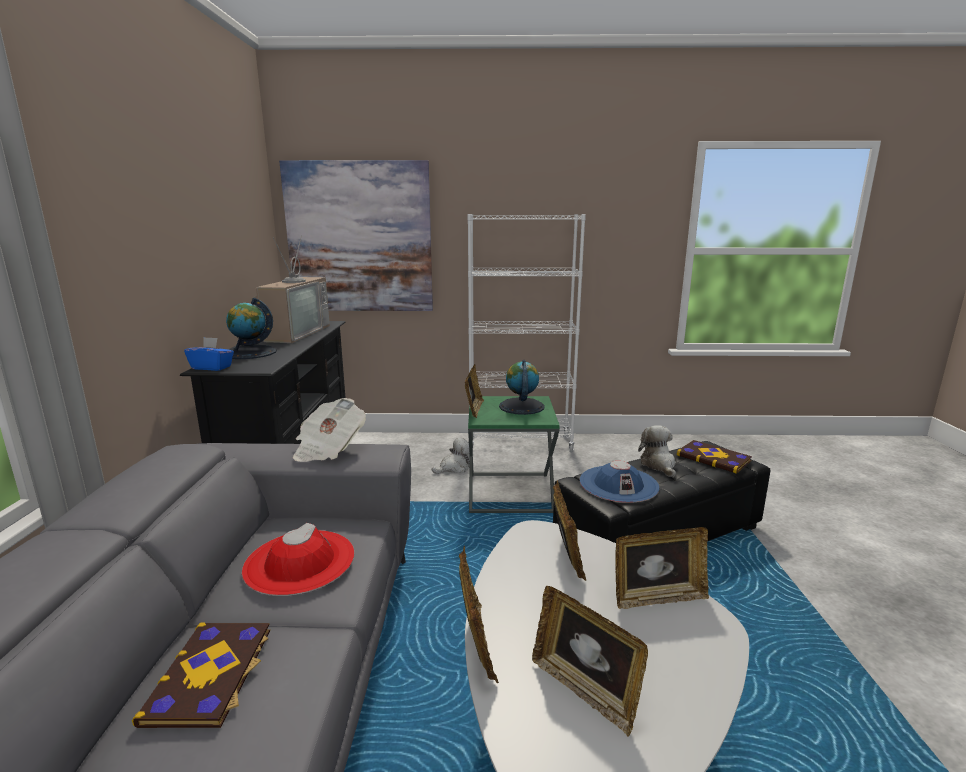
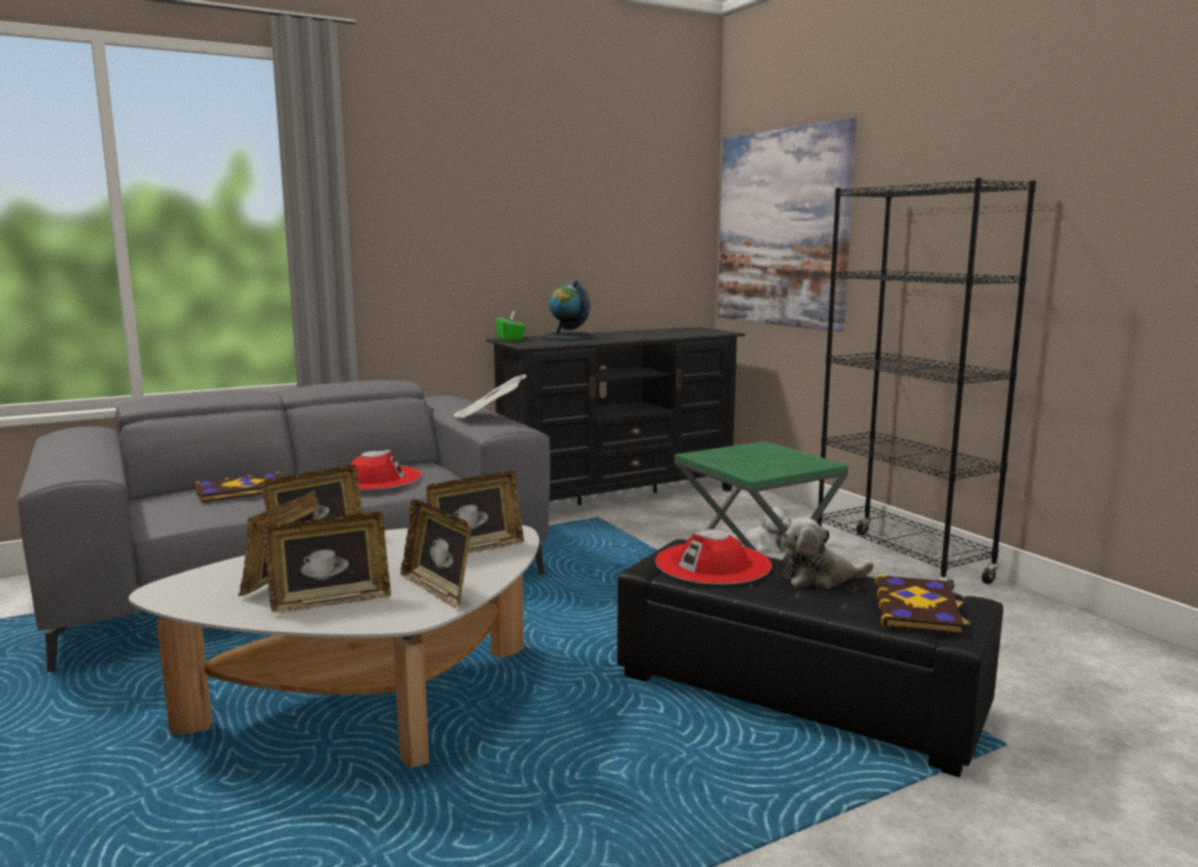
camera: 60 degrees right, 5 degrees down
(212, 367) = (510, 339): blue tissue box -> green tissue box
(293, 333) = (657, 333): television -> none
(474, 410) = (722, 448): picture frame -> picture frame (331, 601)
(520, 444) = (900, 562): white bookcase -> black bookcase
(521, 406) = (777, 460): globe -> none
(618, 484) = (713, 564): blue hat -> red hat
(658, 465) = (820, 578): plush toy -> plush toy turned 150 degrees counterclockwise

